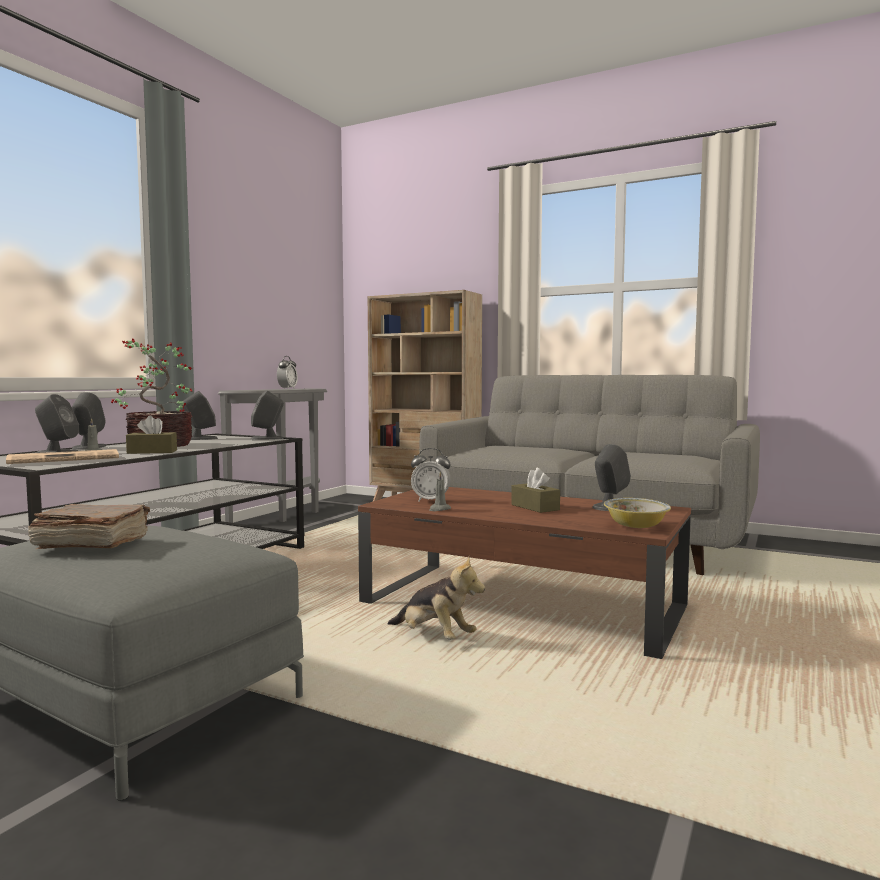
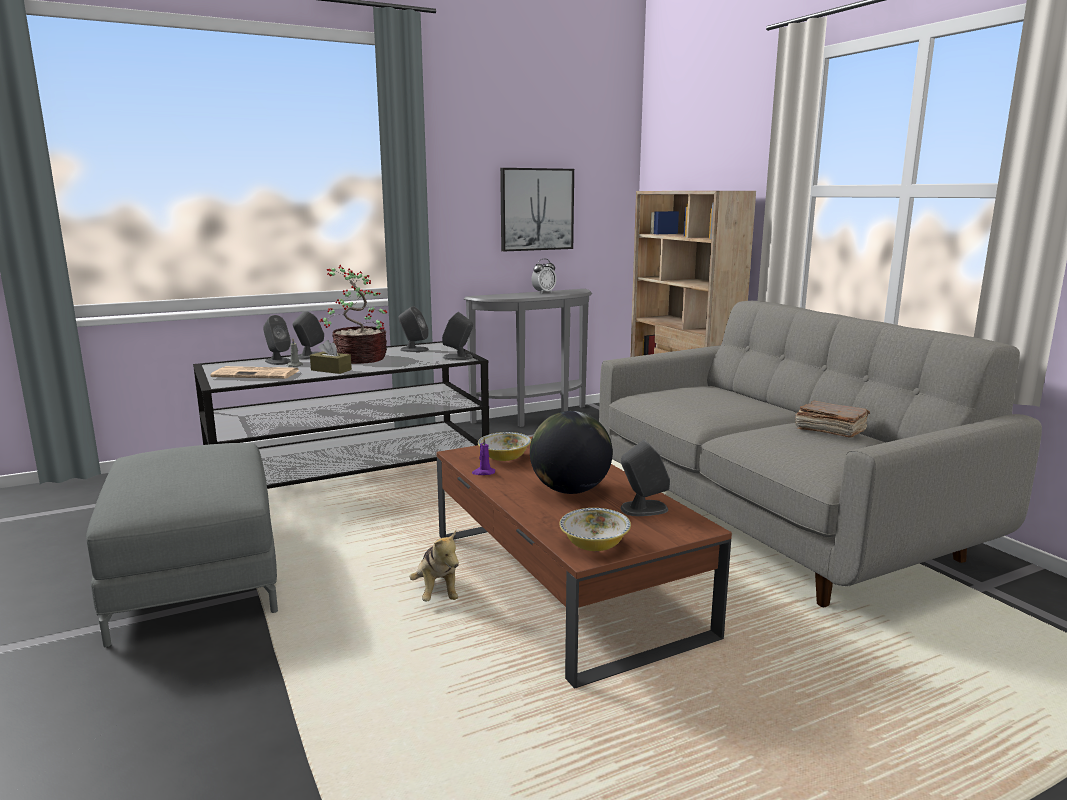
camera: 35 degrees right, 10 degrees up
(91, 544) = (162, 466): brown book -> brown book (829, 430)
(273, 310) = (536, 209): none -> picture
(430, 500) = (504, 458): alarm clock -> bowl
(439, 509) = (483, 473): grey candle -> purple candle
(535, 507) = (570, 490): brown tissue box -> globe

